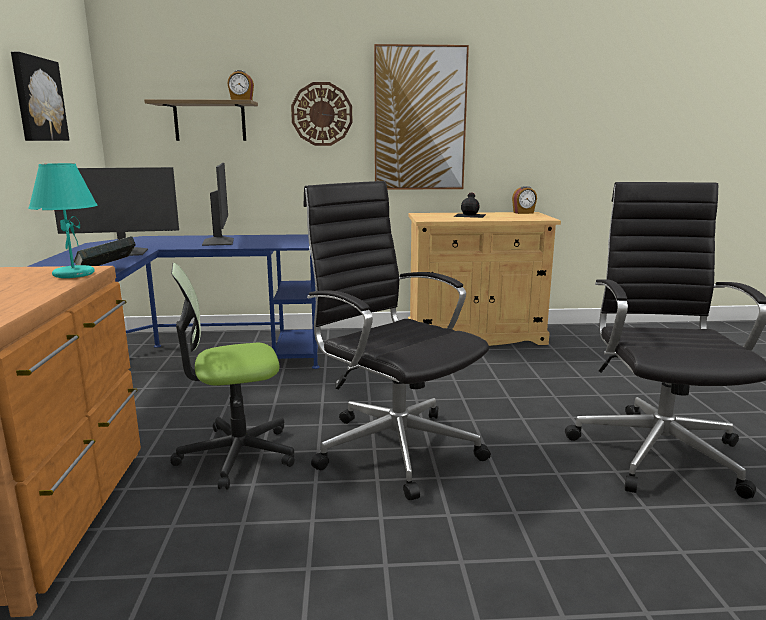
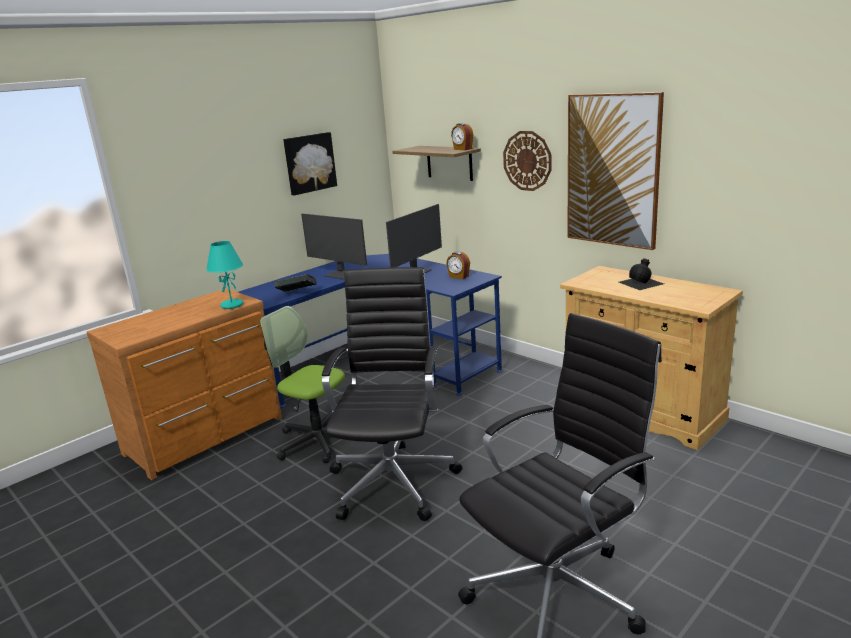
camera: 50 degrees right, 5 degrees up
(523, 213) = (715, 289): alarm clock -> alarm clock (458, 277)

